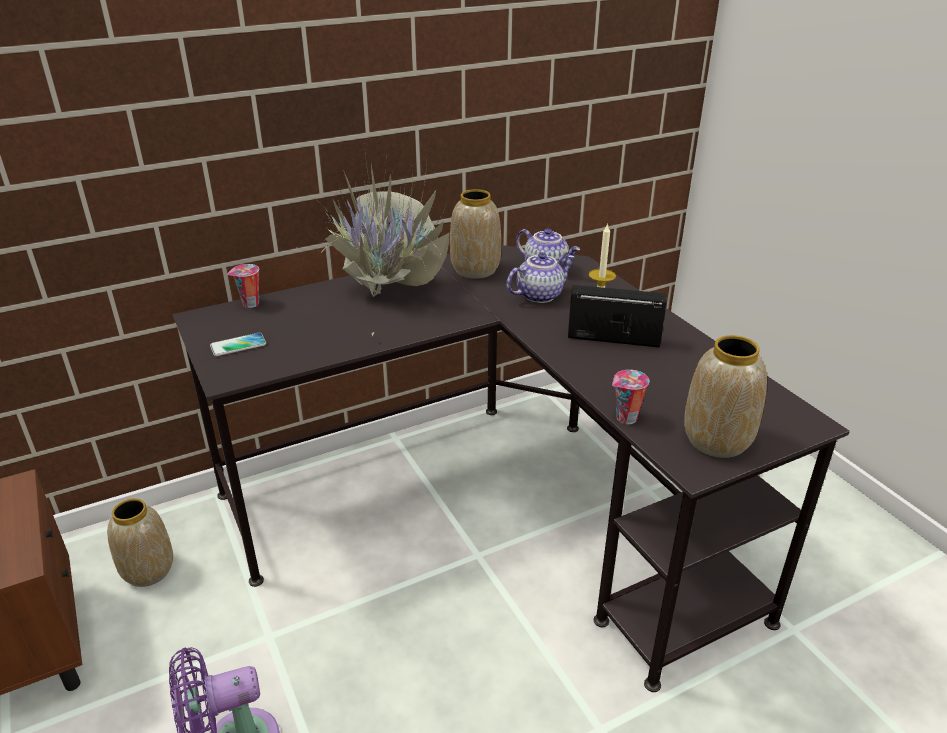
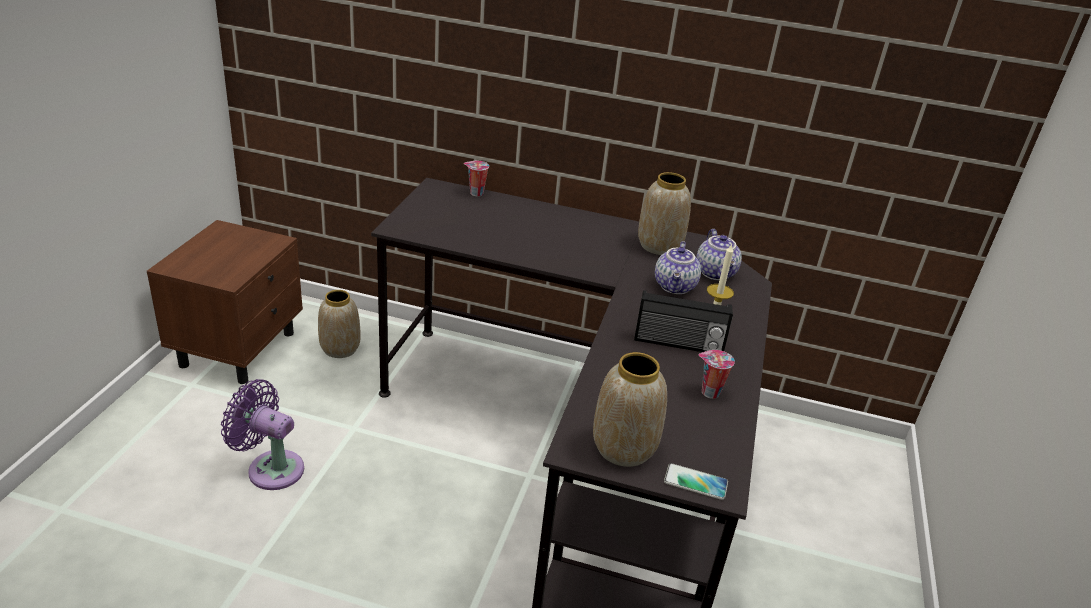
camera: 40 degrees right, 0 degrees up
(238, 345) = (430, 213): phone -> phone (695, 482)
(389, 295) = (569, 231): potted plant -> none
(539, 295) = (675, 287): teapot -> teapot turned 90 degrees clockwise
(613, 337) = (678, 344): radio -> radio turned 135 degrees clockwise
(625, 419) = (585, 394): cup -> cup (709, 392)

